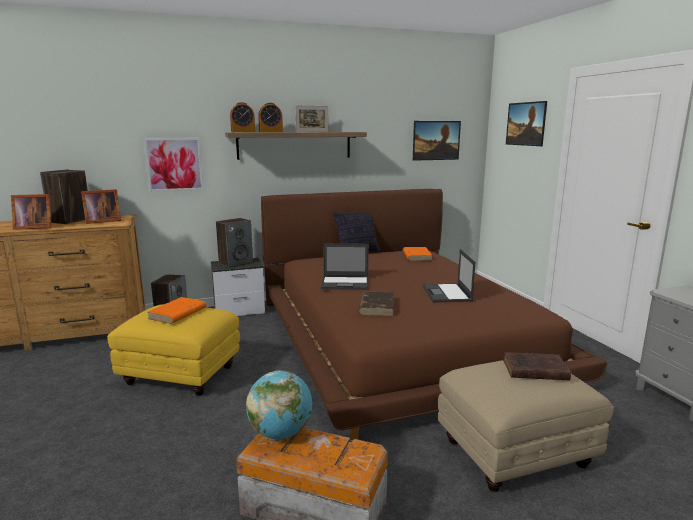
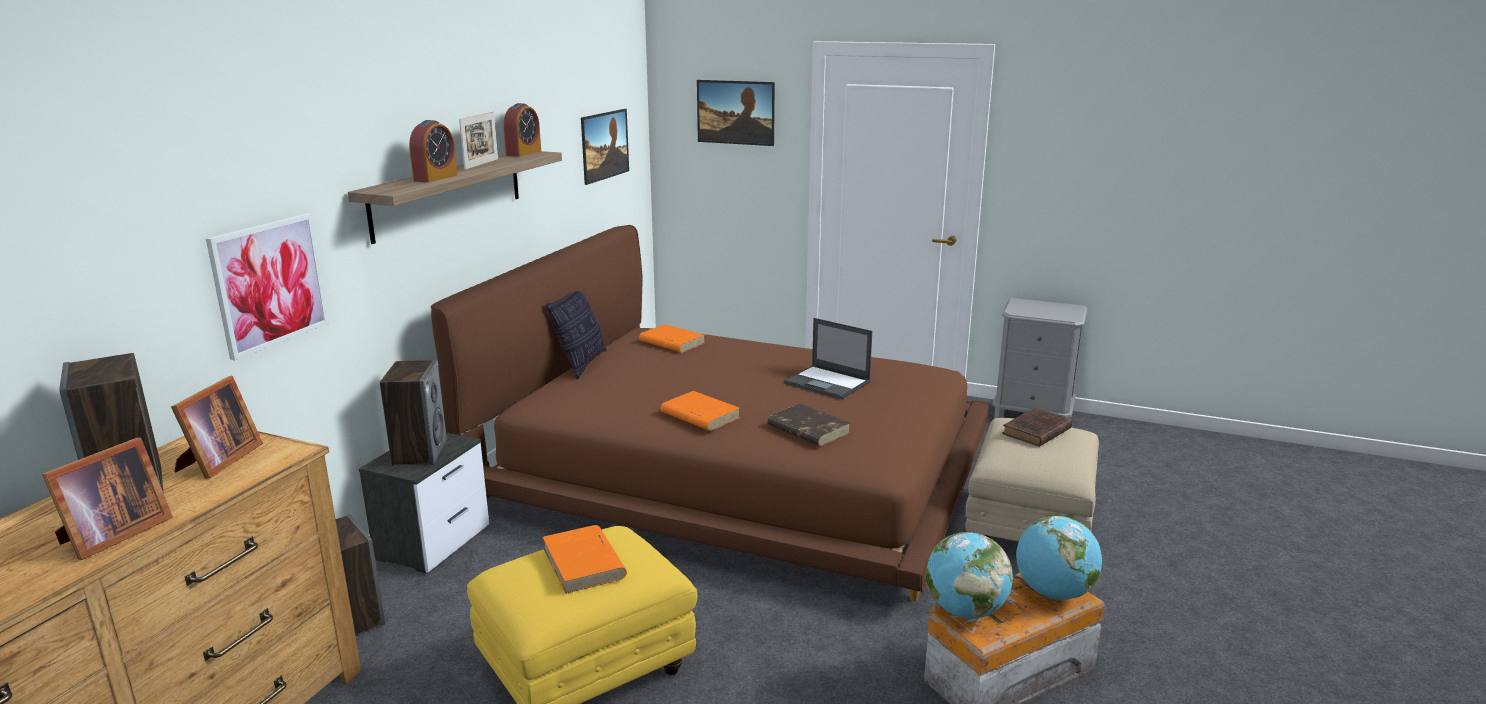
camera: 50 degrees left, 5 degrees up
(243, 132) = (395, 187): alarm clock -> alarm clock (523, 153)
(346, 283) = (699, 415): laptop -> orange book
(347, 462) = (1053, 593): none -> globe

